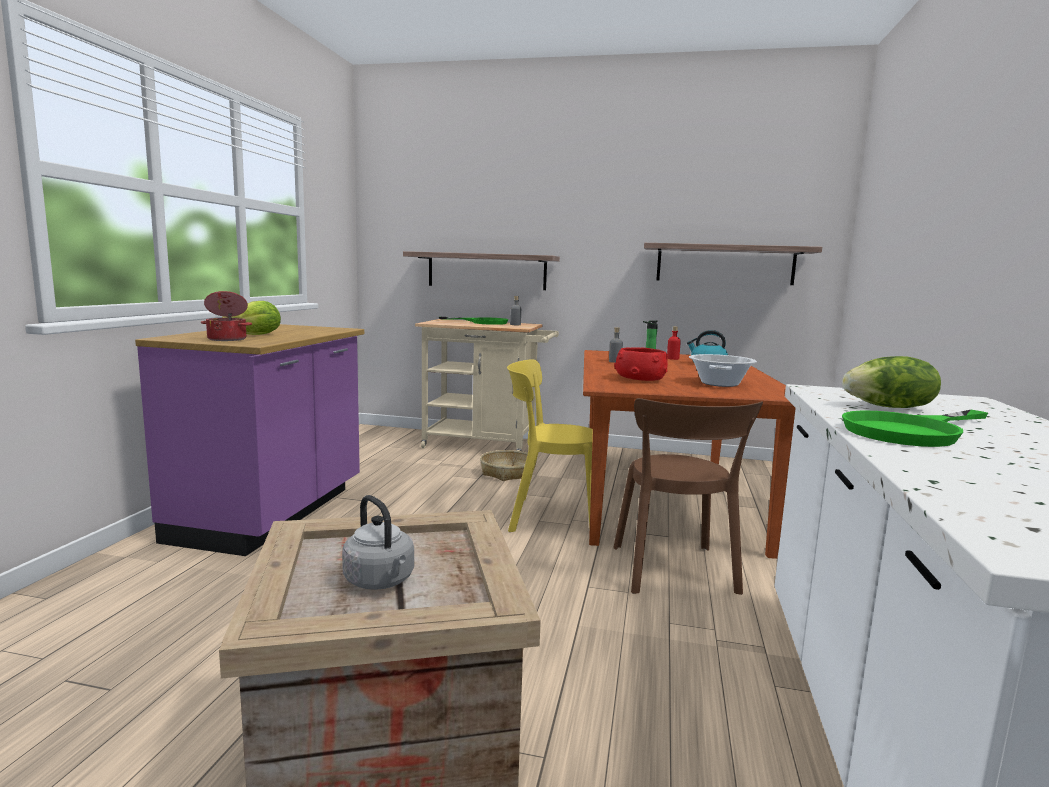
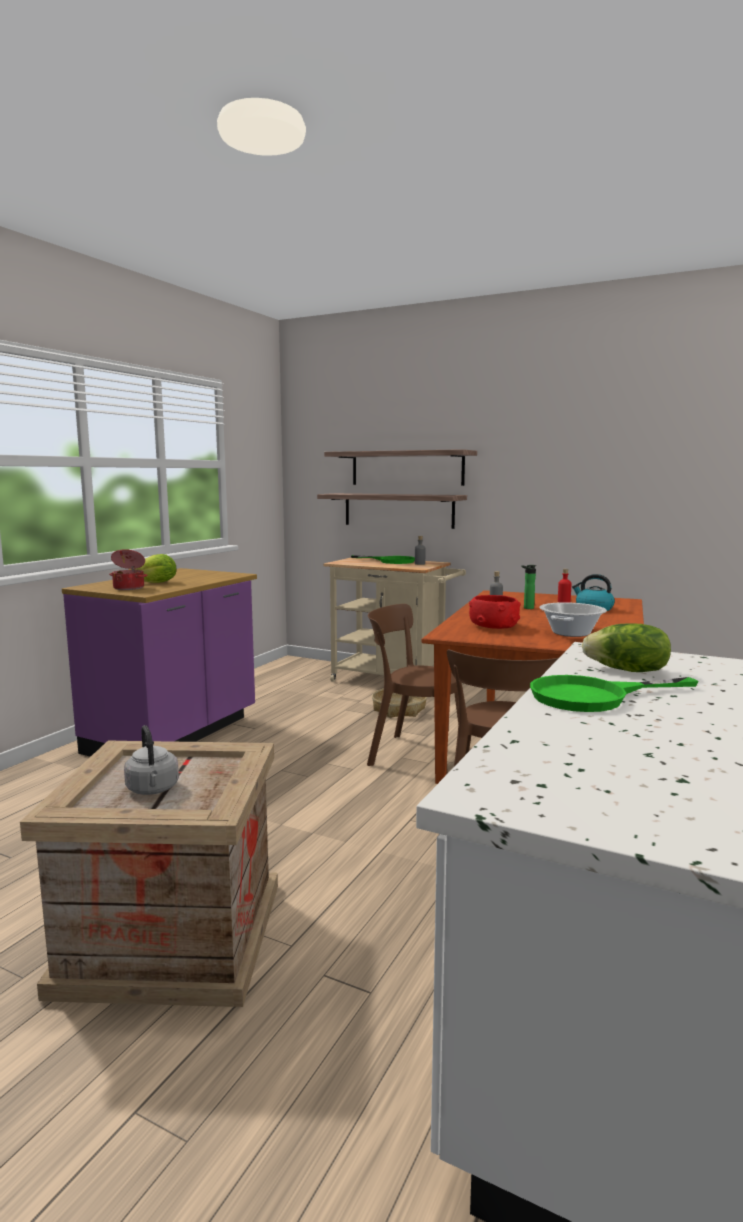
camera: 15 degrees right, 0 degrees up
(549, 517) = (413, 754): yellow chair -> brown chair
(725, 264) = (636, 501): shelf -> shelf (407, 468)

